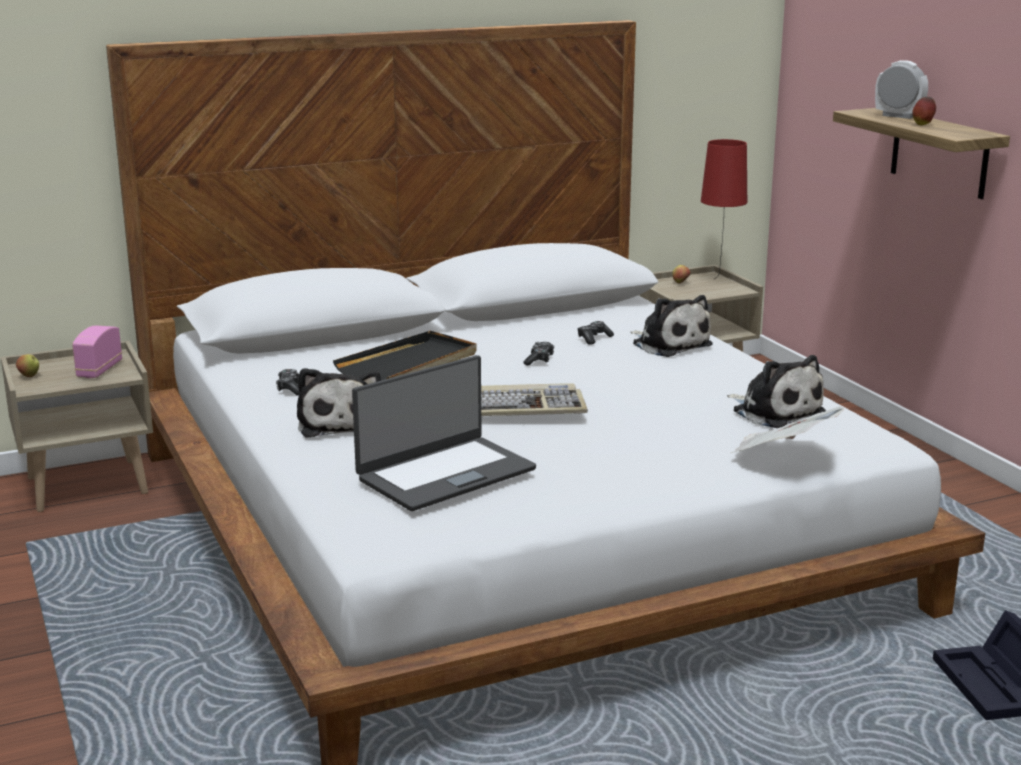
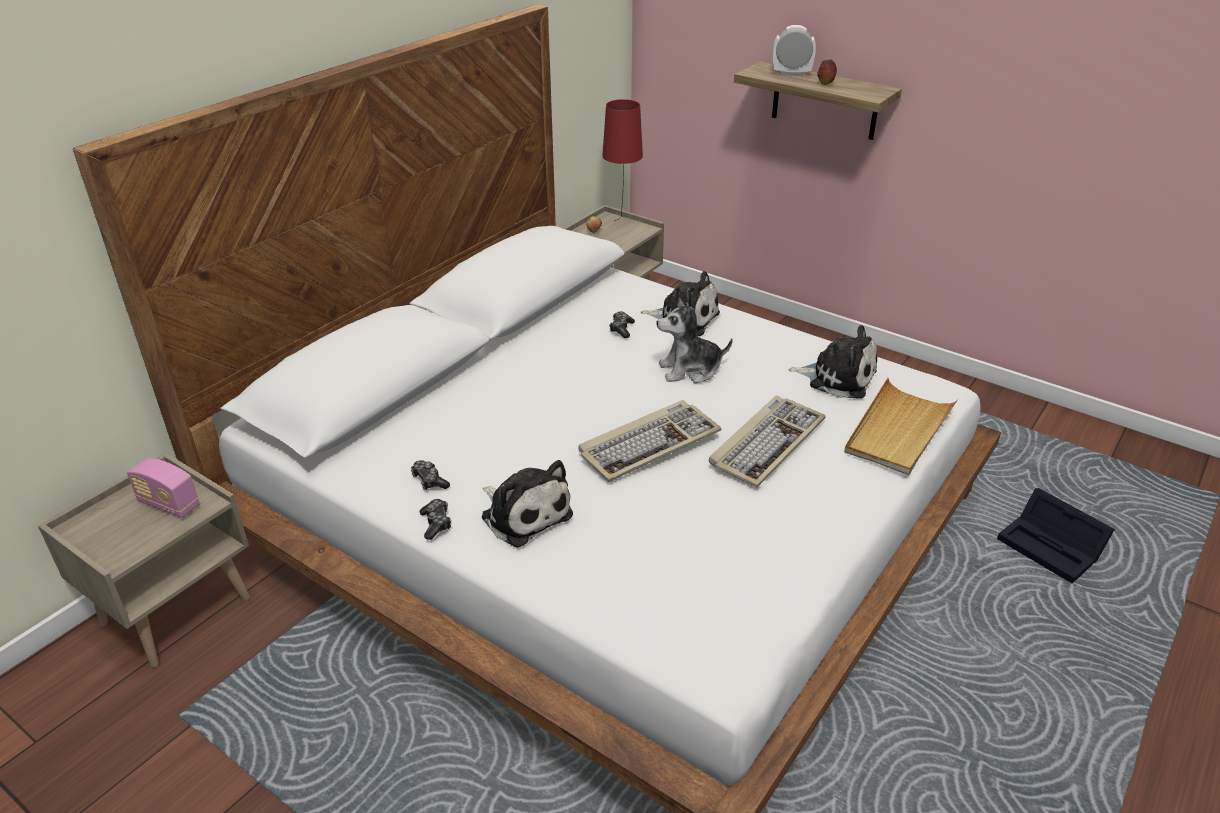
camera: 30 degrees left, 15 degrees up
(29, 376) = (96, 541): apple -> none
(99, 370) = (169, 504): radio -> radio turned 45 degrees counterclockwise
(408, 363) = (504, 411): black tray -> none
(445, 473) = (691, 553): laptop -> none
(539, 360) = (606, 370): game controller -> game controller (436, 523)
(622, 375) = (690, 370): none -> plush toy
(627, 434) = (766, 443): none -> keyboard
(783, 457) = (898, 430): newspaper -> beige tray

